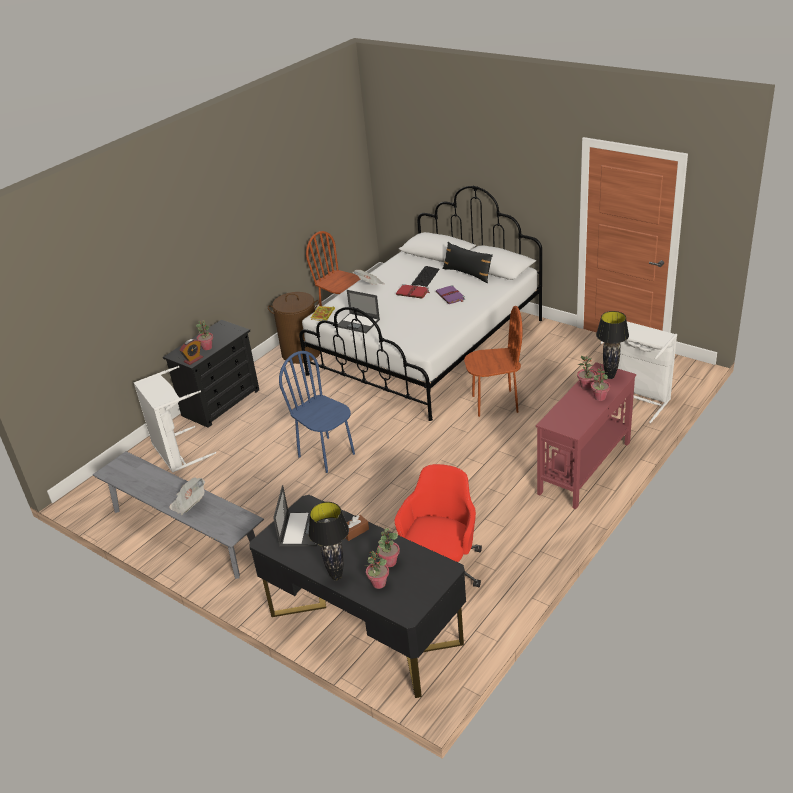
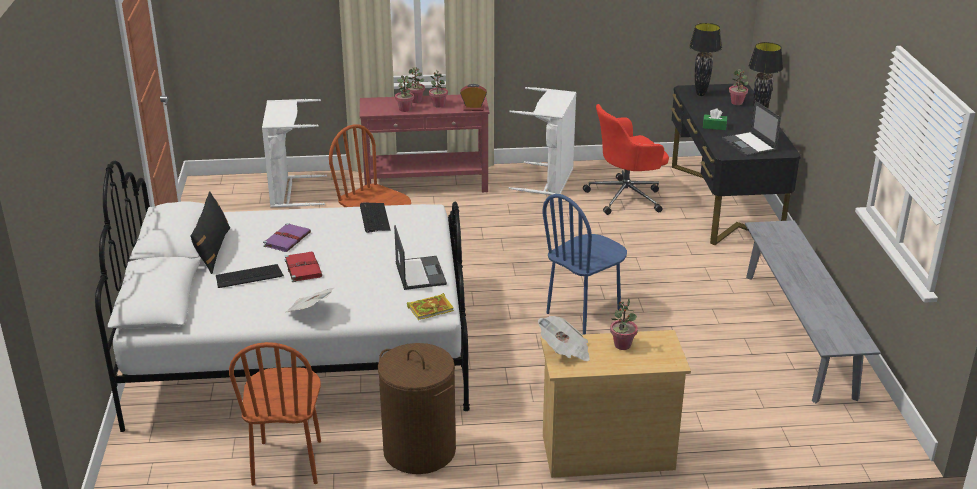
camera: 135 degrees left, 5 degrees down
(177, 452) = (729, 422): white laundry basket -> white laundry basket (549, 180)
(189, 504) = (799, 266): newspaper -> newspaper (564, 351)
(193, 359) = (659, 339): alarm clock -> alarm clock (473, 108)
(221, 402) = (607, 452): black dresser -> beige dresser
(301, 529) = (749, 145): laptop -> laptop turned 75 degrees counterclockwise
(327, 455) = (583, 314): blue chair -> blue chair turned 45 degrees clockwise
(355, 531) = (714, 126): brown tissue box -> green tissue box
(389, 562) = (715, 106): potted plant -> potted plant (438, 105)
(438, 329) = (374, 218): none -> keyboard
(610, 377) = (378, 105): black table lamp -> black table lamp (701, 94)

